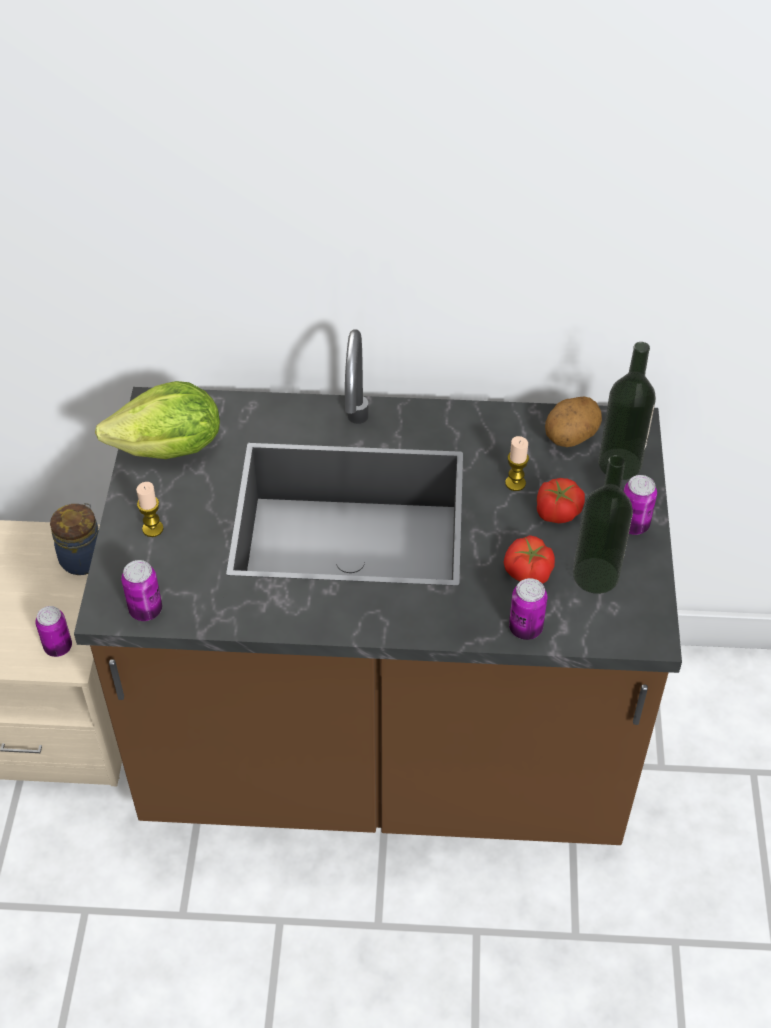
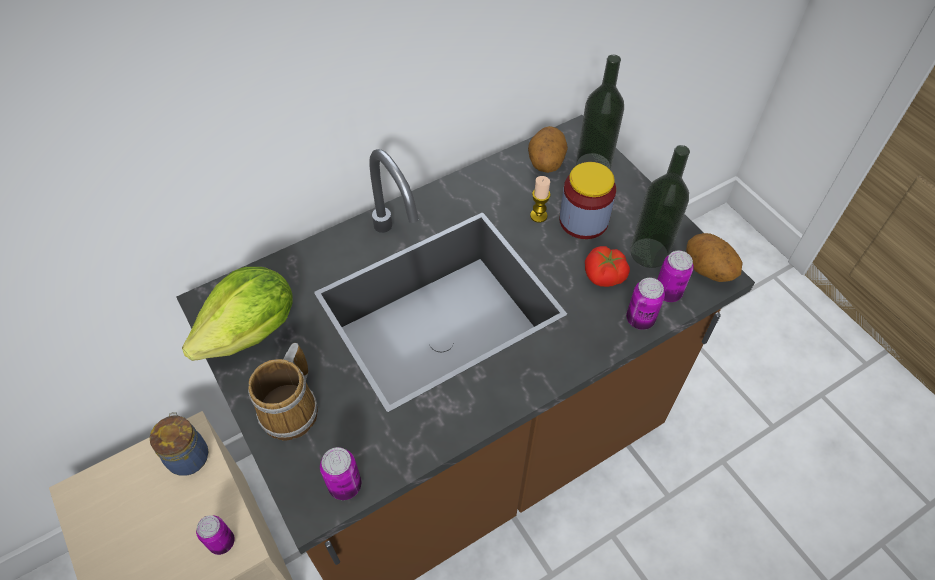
camera: 35 degrees left, 5 degrees up
(153, 529) = (292, 409): candle -> mug
(557, 511) = (583, 220): tomato -> jar
(633, 525) = (640, 203): can -> can (667, 292)
(640, 624) = (707, 271): none -> potato

